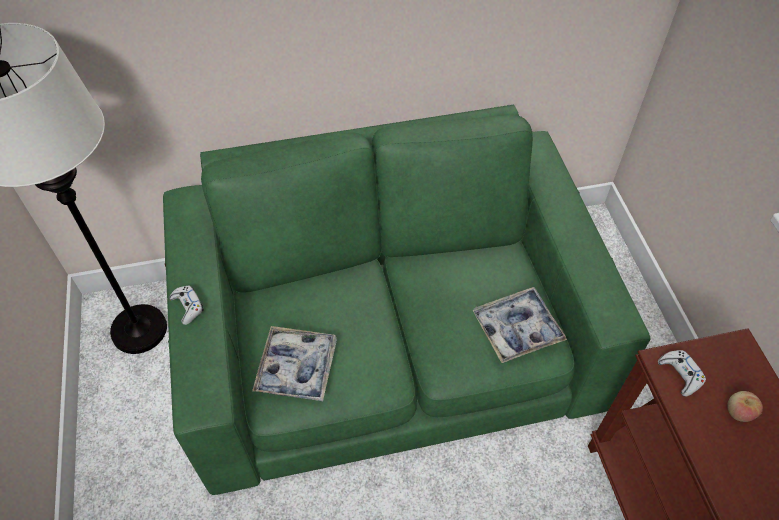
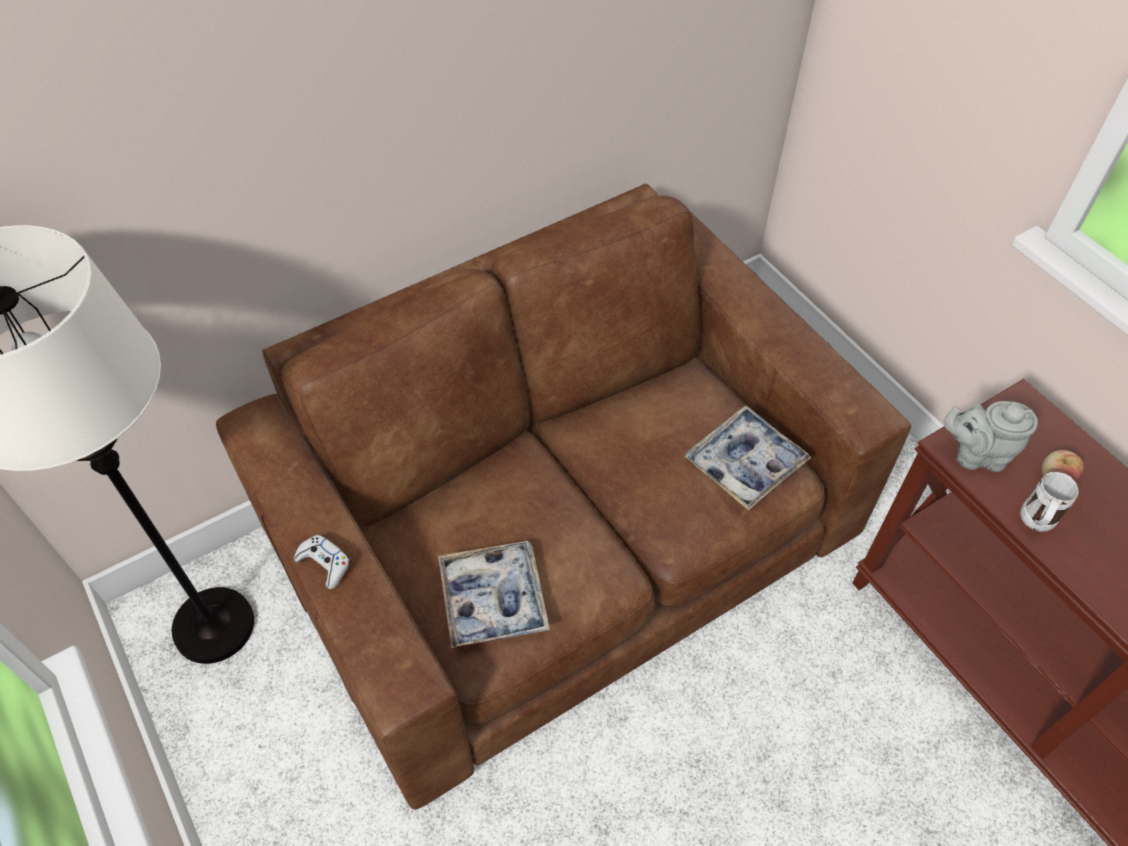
camera: 20 degrees left, 0 degrees up
(390, 342) = (564, 533): green sofa -> brown sofa
(680, 374) = (976, 454): white game controller -> grey teapot
(704, 442) = (1034, 523): none -> white mug

